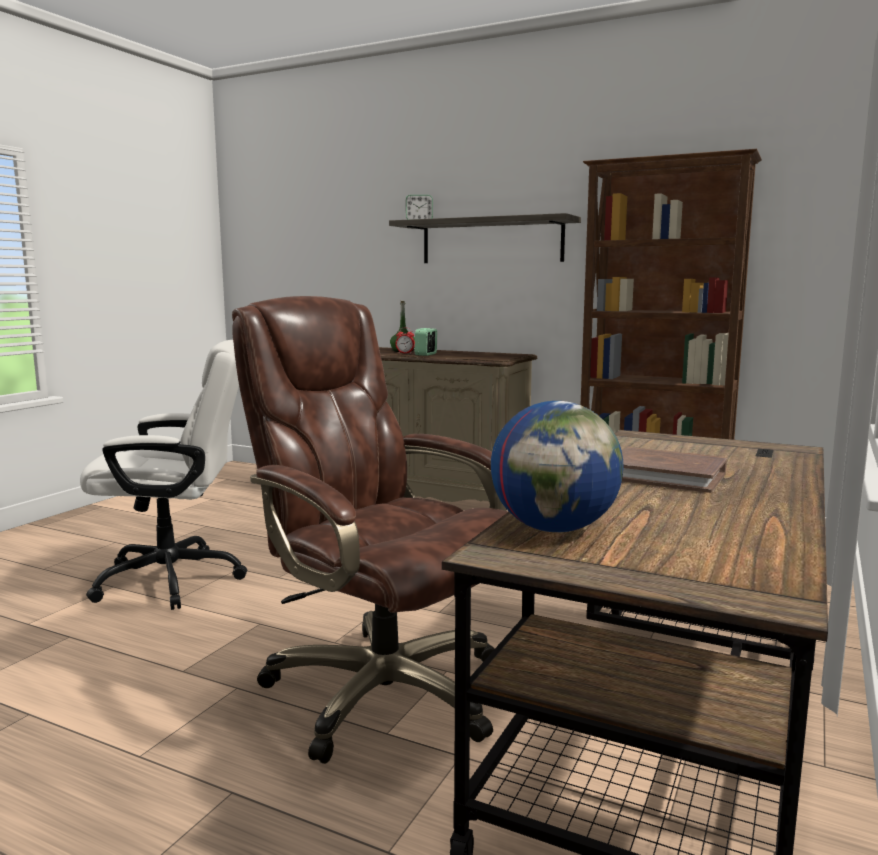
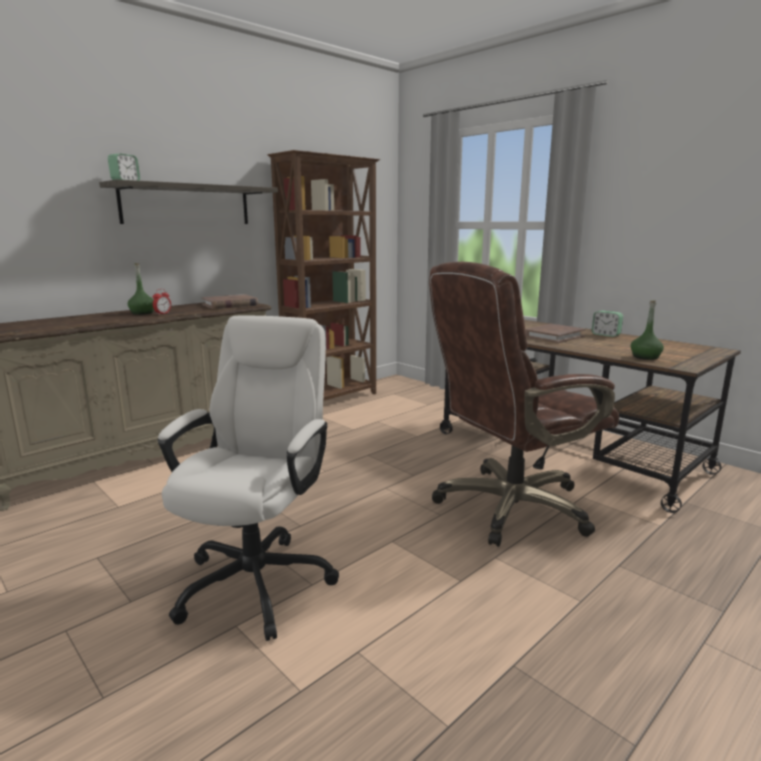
camera: 70 degrees left, 5 degrees up
(426, 354) = (188, 311): alarm clock -> alarm clock (606, 335)
(484, 356) = (230, 305): none -> brown book
(554, 528) = (645, 357): globe -> green bottle

